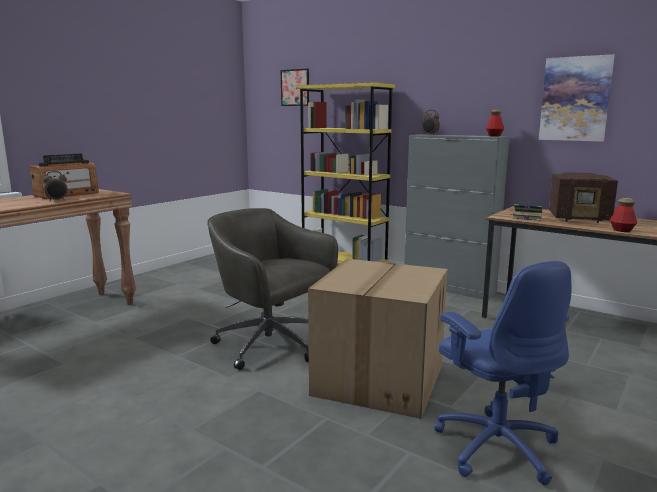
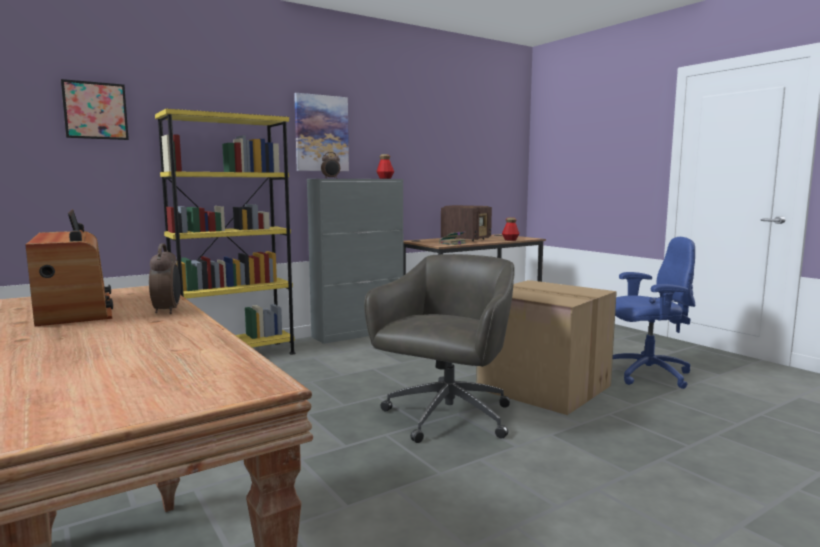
camera: 70 degrees left, 5 degrees down
(271, 346) = (446, 418): grey office chair -> grey office chair turned 150 degrees clockwise
(575, 99) = (429, 148): picture -> picture (321, 133)

